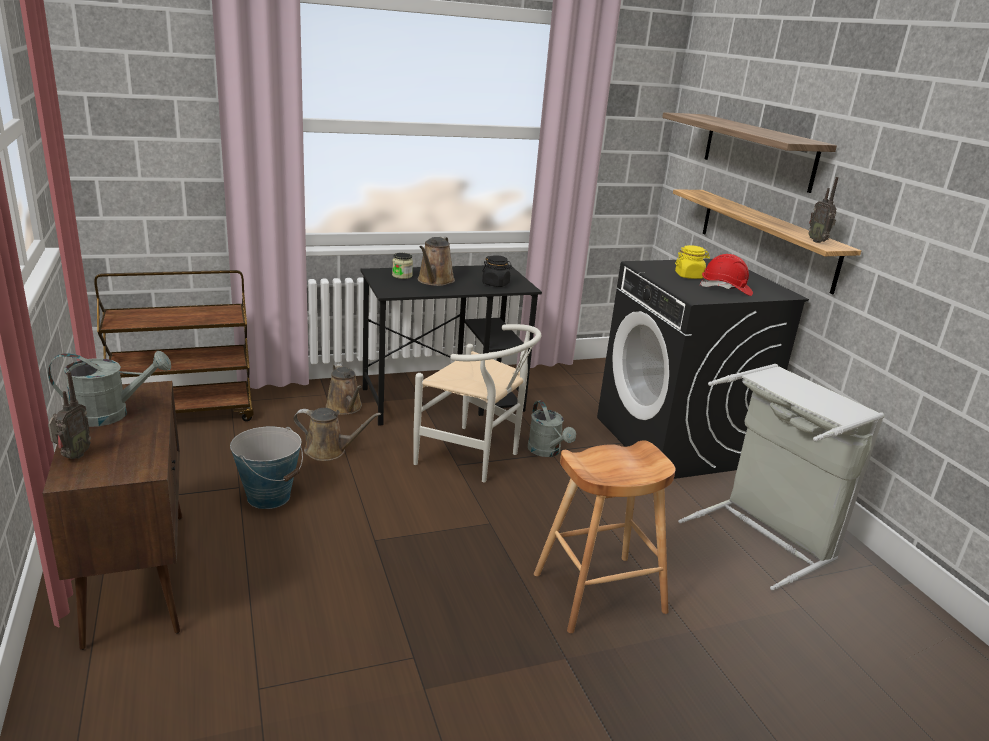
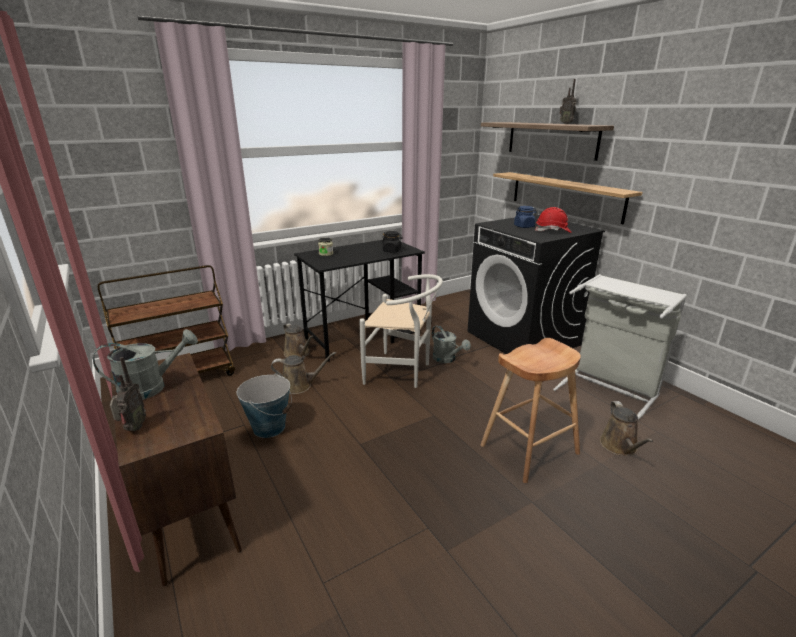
camera: 10 degrees left, 0 degrees up
(434, 281) = (350, 254): brown watering can -> brown watering can (620, 447)
(689, 276) = (524, 226): yellow jar -> blue jar
(817, 241) = (612, 190): radio -> radio (566, 124)

